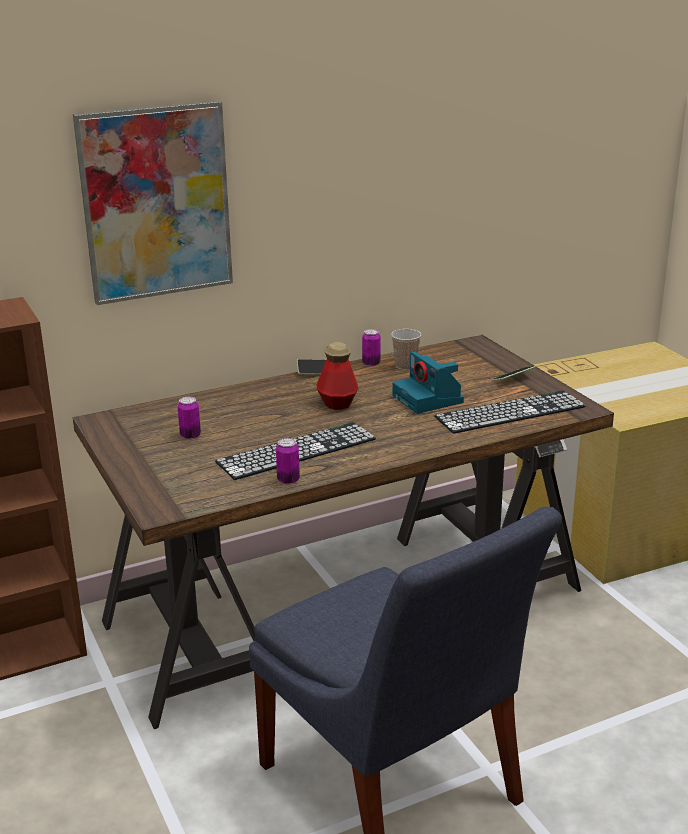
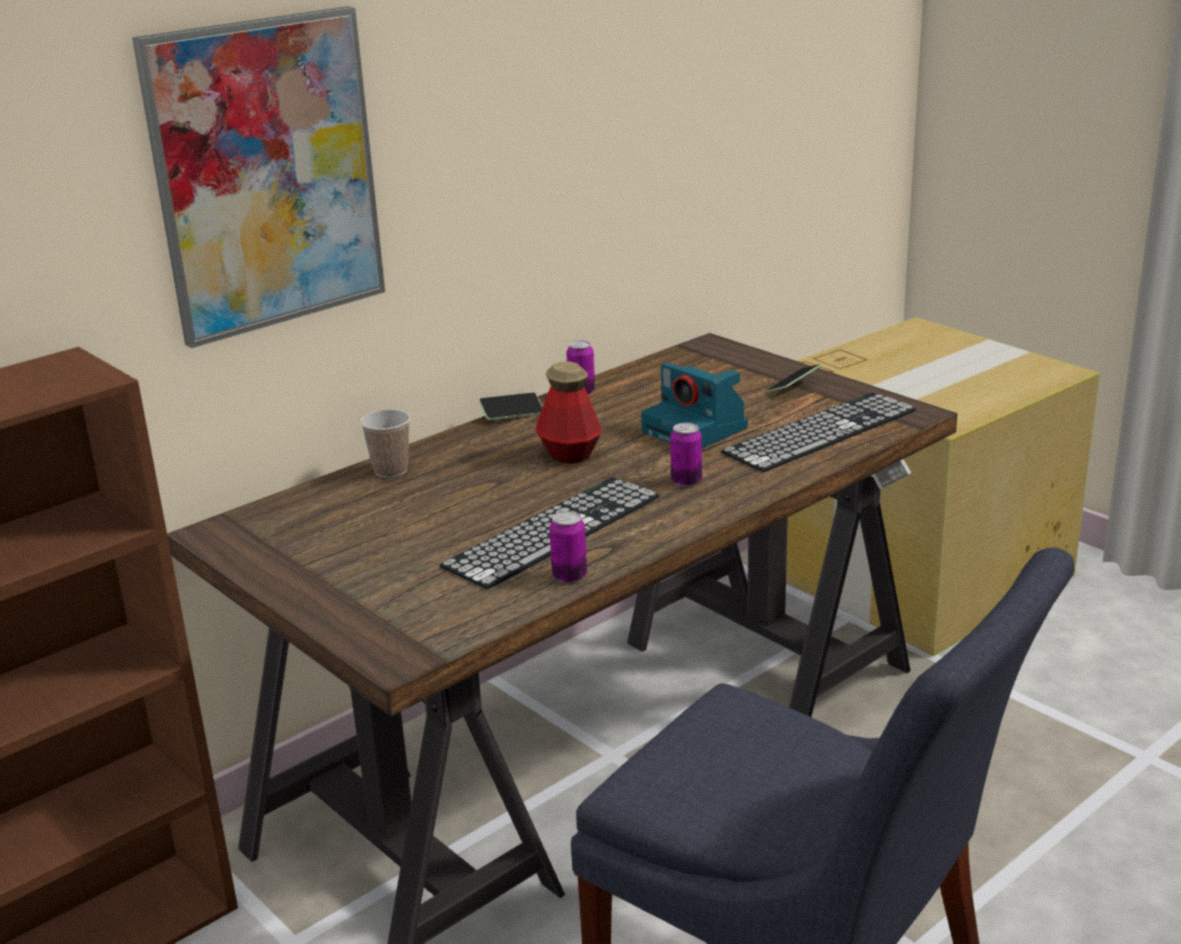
camera: 15 degrees left, 0 degrees up
(190, 436) = (376, 534): can -> can (686, 481)
(405, 366) = (633, 389): cup -> cup (391, 471)

